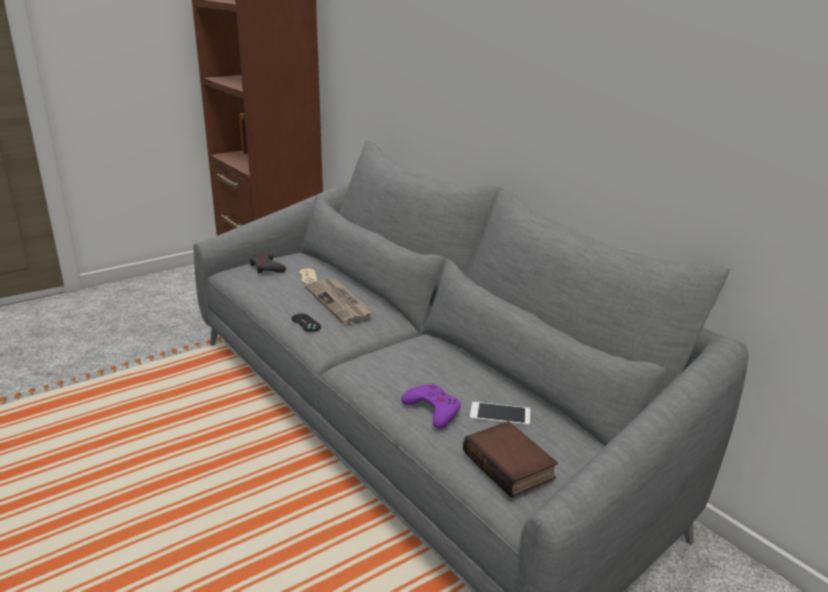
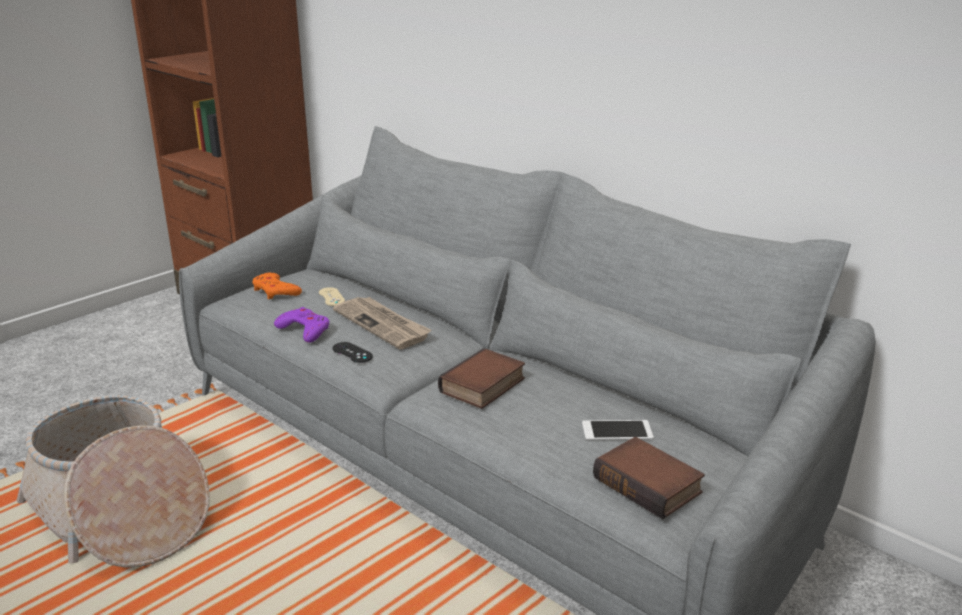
camera: 10 degrees left, 0 degrees up
(118, 430) = (120, 513): none -> basket
(266, 267) = (275, 291): grey game controller -> orange game controller
(401, 362) = (483, 386): none -> book
(433, 410) = (541, 435): purple game controller -> purple game controller (304, 330)

